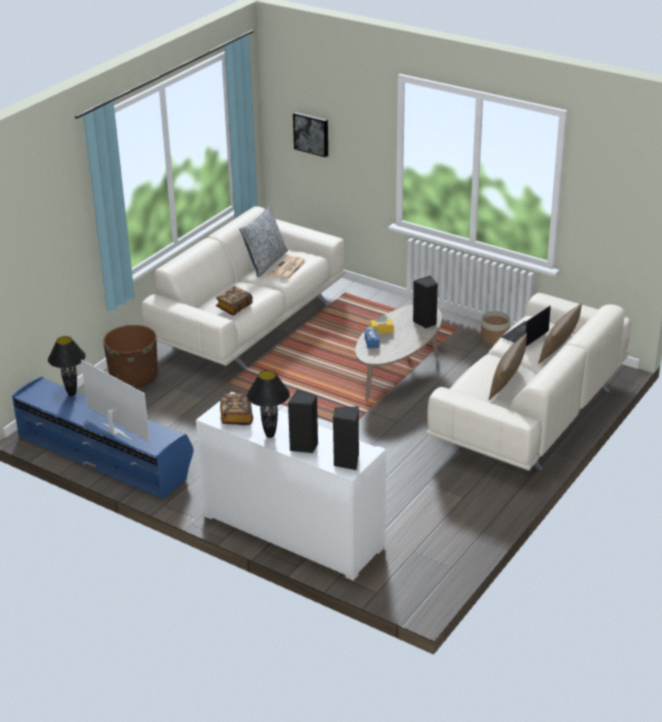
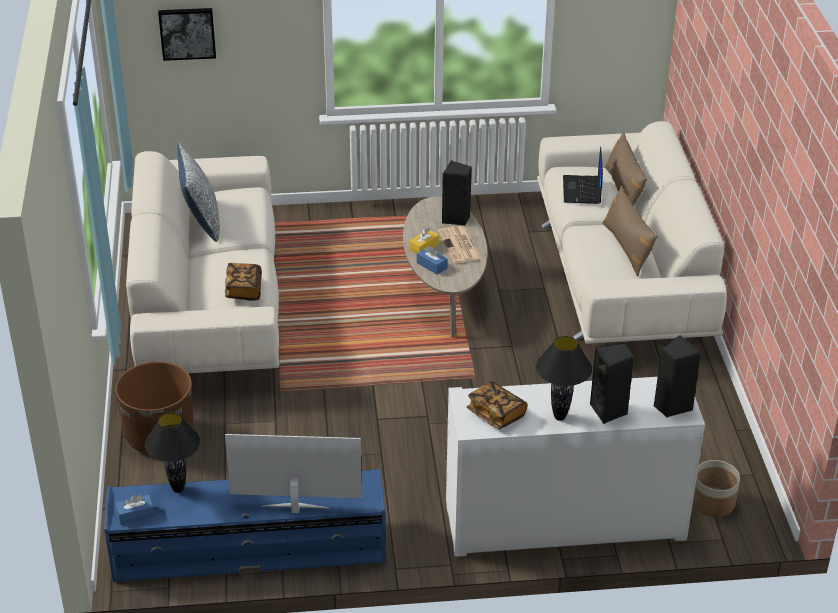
camera: 40 degrees left, 5 degrees up
(35, 396) = (135, 515): none -> blue tissue box
(287, 268) = (241, 217): newspaper -> newspaper (460, 246)
(494, 339) = (491, 210): planter -> planter (712, 502)

